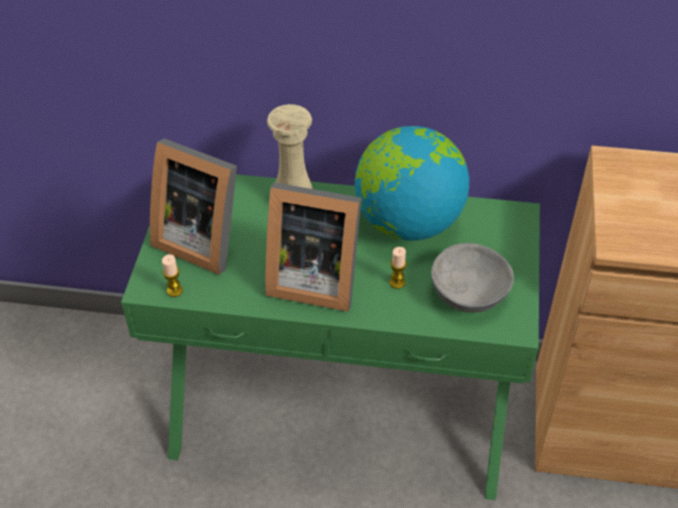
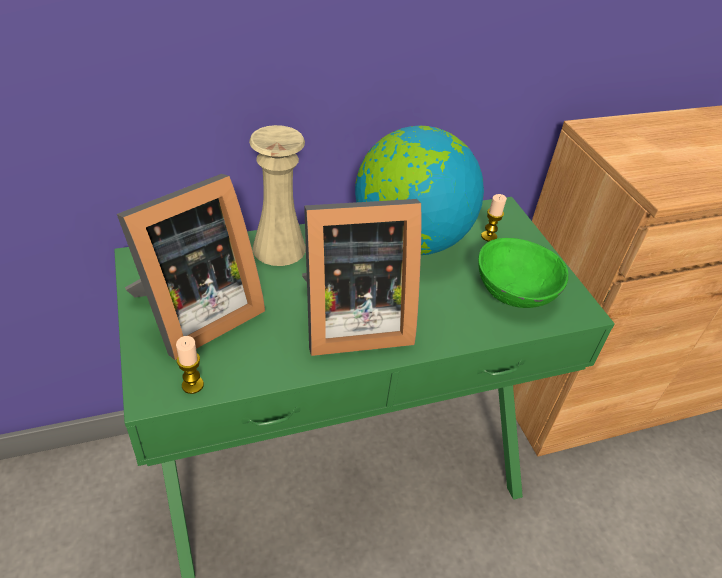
camera: 30 degrees left, 5 degrees down
(201, 238) = (194, 314): picture frame -> picture frame turned 45 degrees counterclockwise
(397, 282) = (440, 300): candle -> candle (489, 236)
(468, 293) = (514, 291): grey bowl -> green bowl

